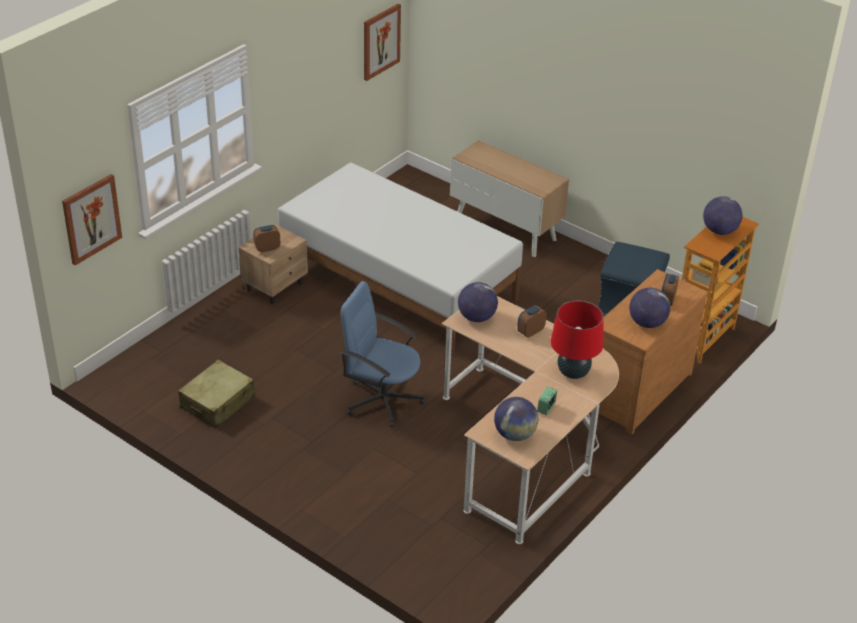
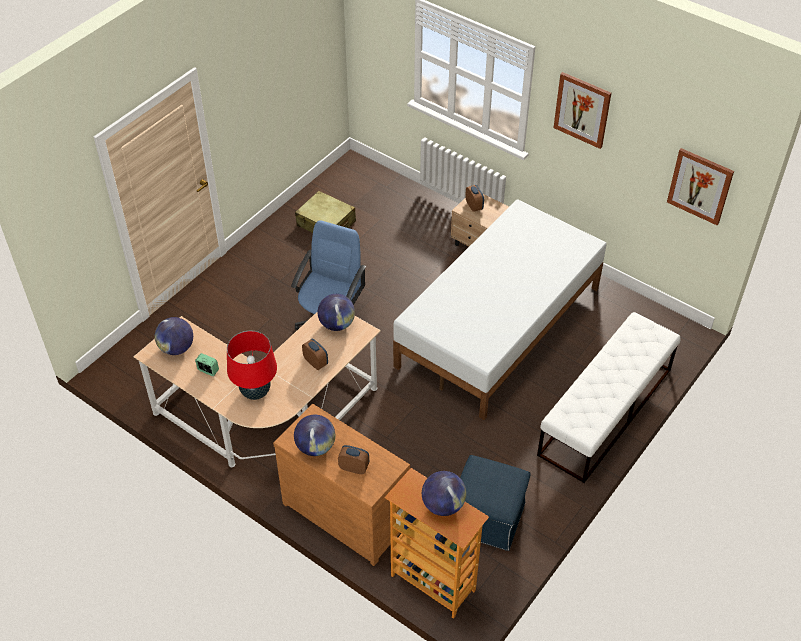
camera: 90 degrees right, 10 degrees up
(91, 219) = (374, 51): picture -> picture (582, 109)
(506, 229) = (605, 412): cabinet -> white bench

